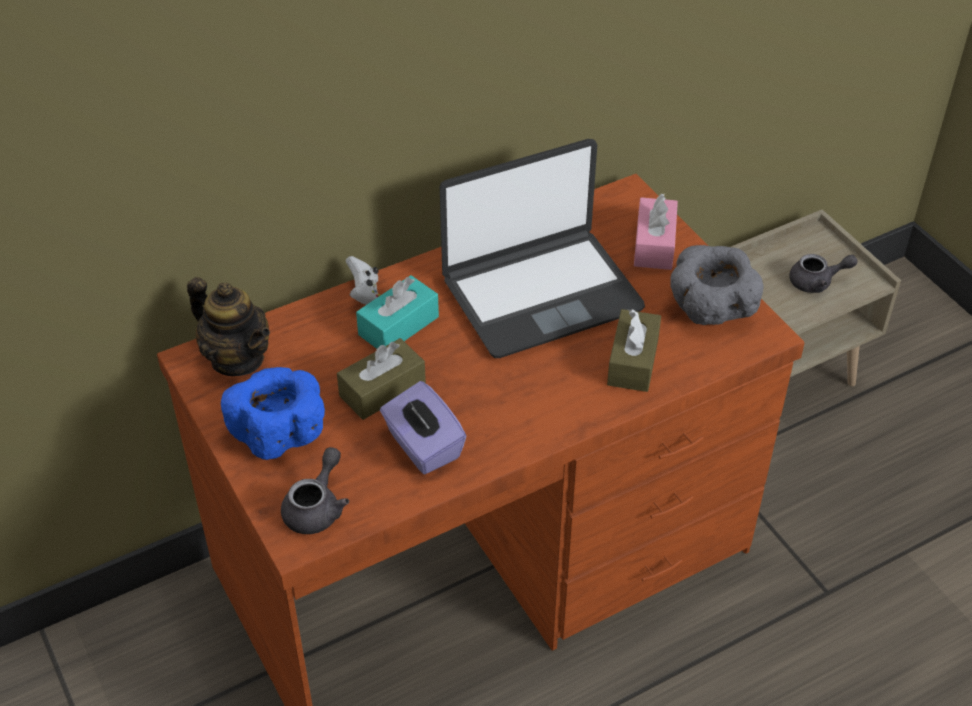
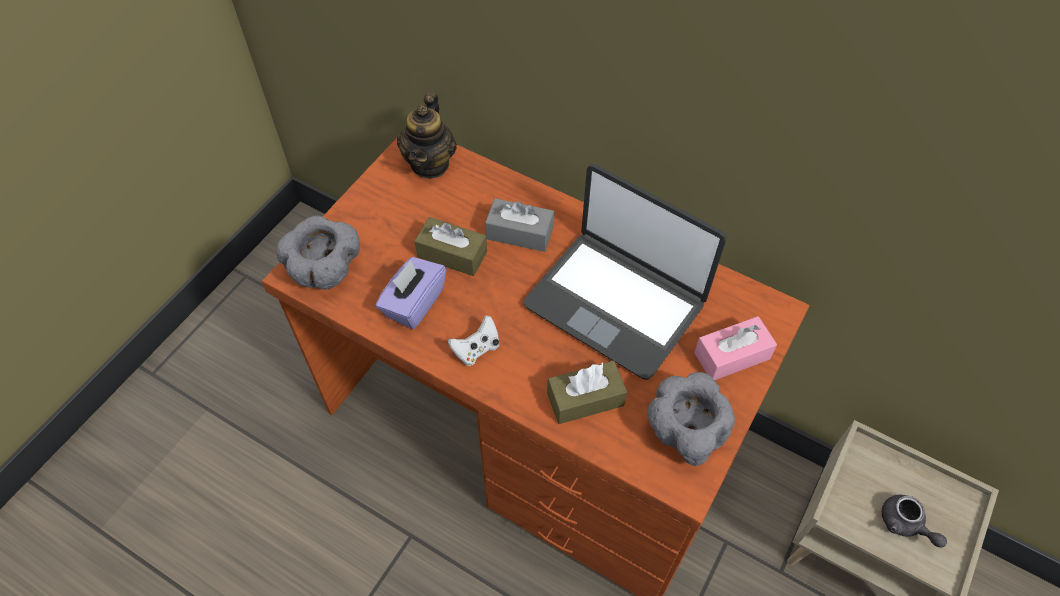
camera: 60 degrees right, 10 degrees up
(279, 432) = (379, 218): blue bowl -> none
(317, 507) = (326, 271): grey teapot -> grey bowl
(365, 294) = (537, 199): white game controller -> white game controller (476, 349)
(398, 326) = (519, 233): turquoise tissue box -> grey tissue box

